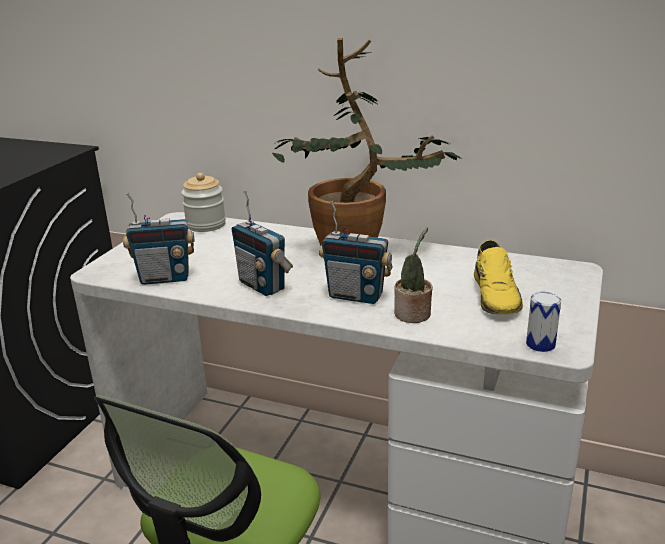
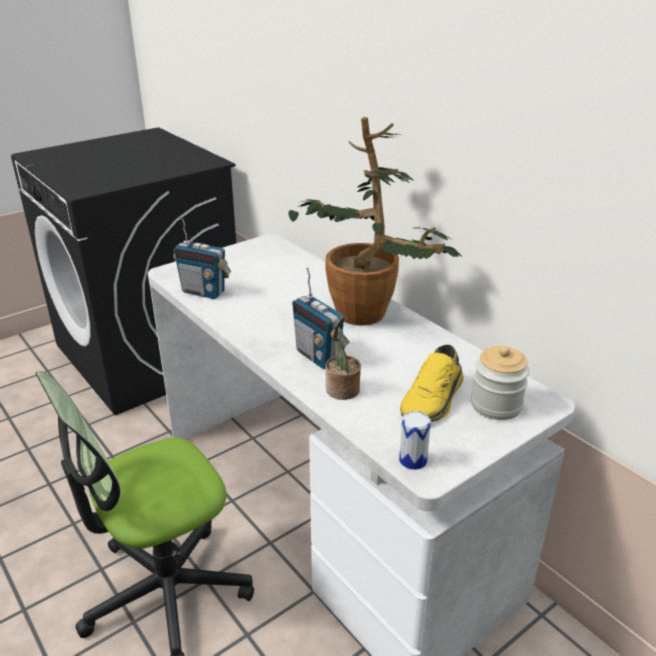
camera: 30 degrees right, 5 degrees up
(206, 225) = (282, 253): jar -> jar (496, 405)
(262, 286) = (261, 322): radio -> none

